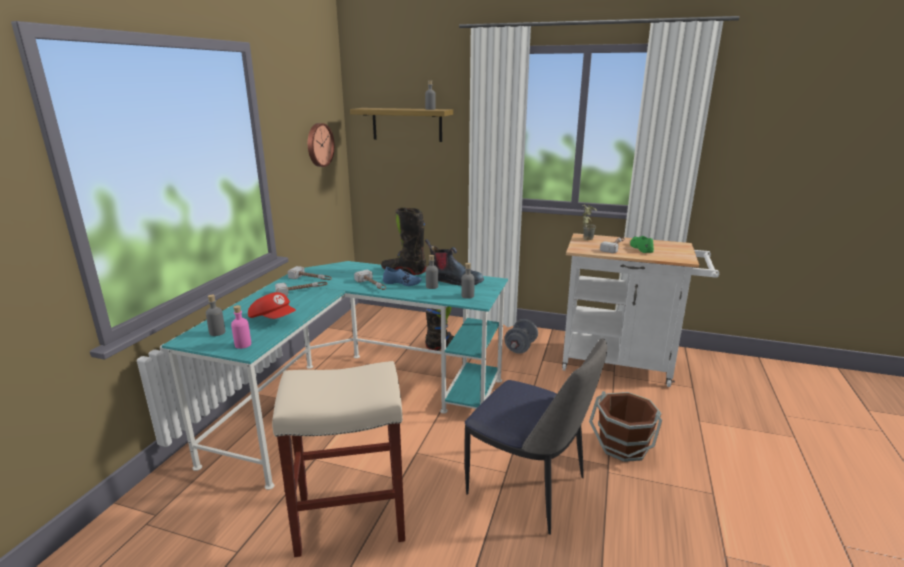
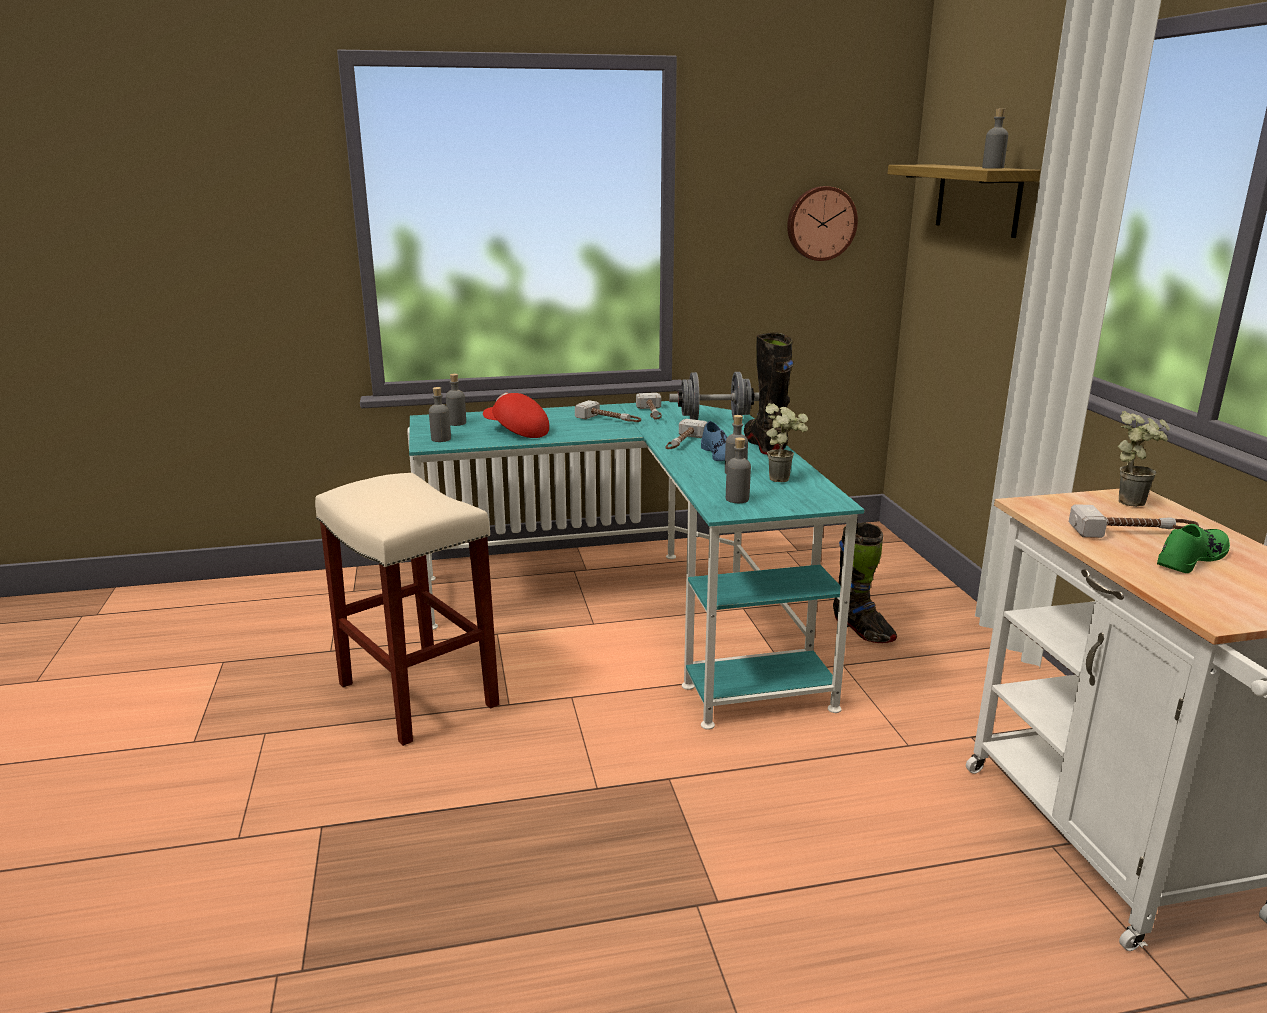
camera: 60 degrees right, 0 degrees up
(243, 345) = (441, 439): pink bottle -> grey bottle
(273, 319) = (516, 432): red cap -> red cap turned 120 degrees clockwise
(453, 280) = (783, 478): boot -> potted plant
(520, 347) = (979, 700): grey dumbbell -> grey dumbbell (714, 421)
(529, 488) = (578, 821): chair -> none
(623, 447) = (794, 911): brown bucket -> none

